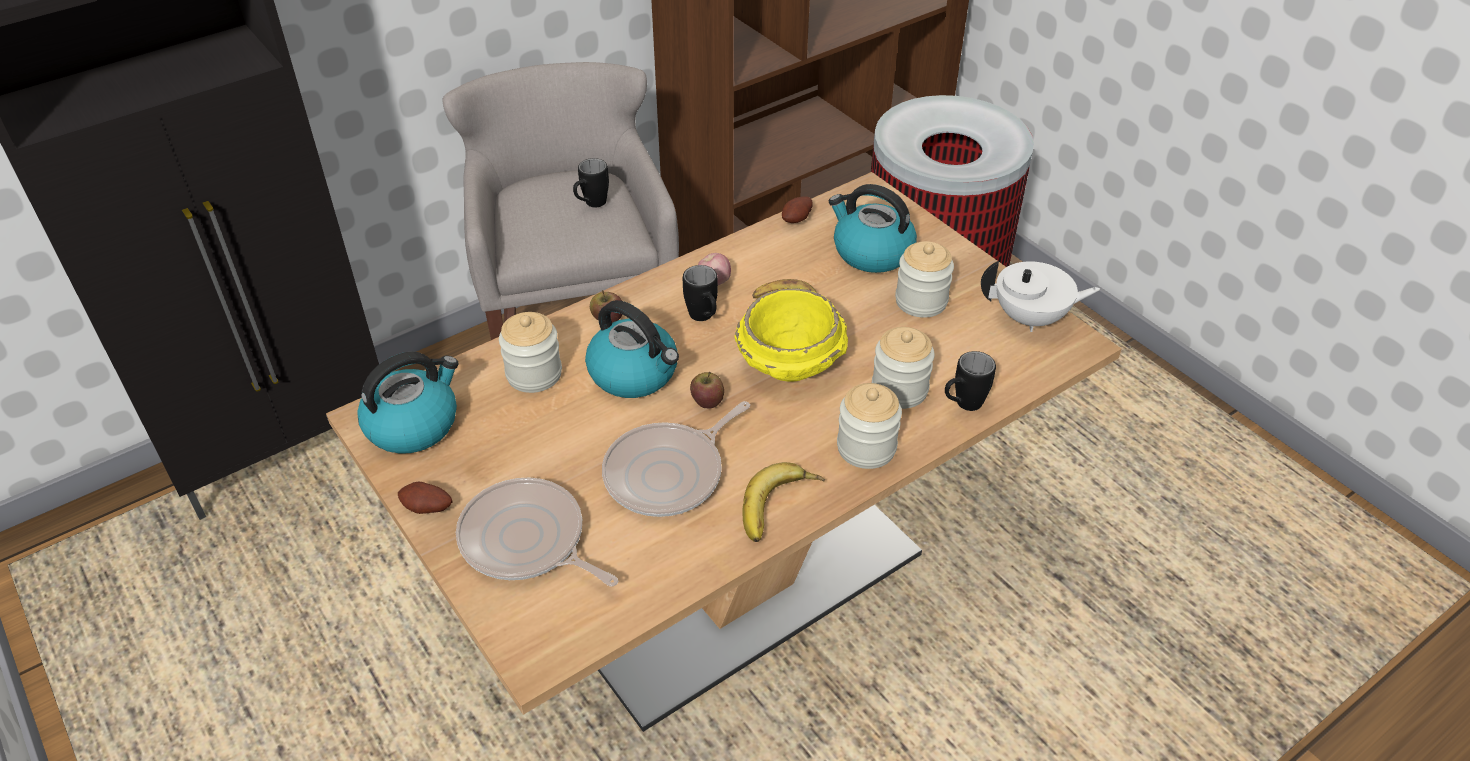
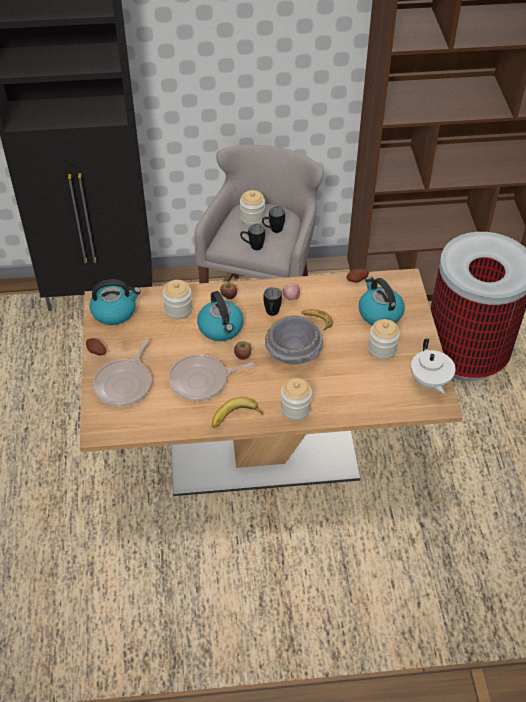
camera: 30 degrees right, 5 degrees up
(527, 541) = (125, 383): frying pan -> frying pan turned 135 degrees counterclockwise
(791, 364) = (293, 354): yellow bowl -> grey bowl
(899, 389) = (333, 388): jar -> jar (252, 218)
(962, 405) = (356, 409): black mug -> black mug (252, 246)
(1031, 318) = (429, 382): white teapot -> white teapot turned 45 degrees clockwise

